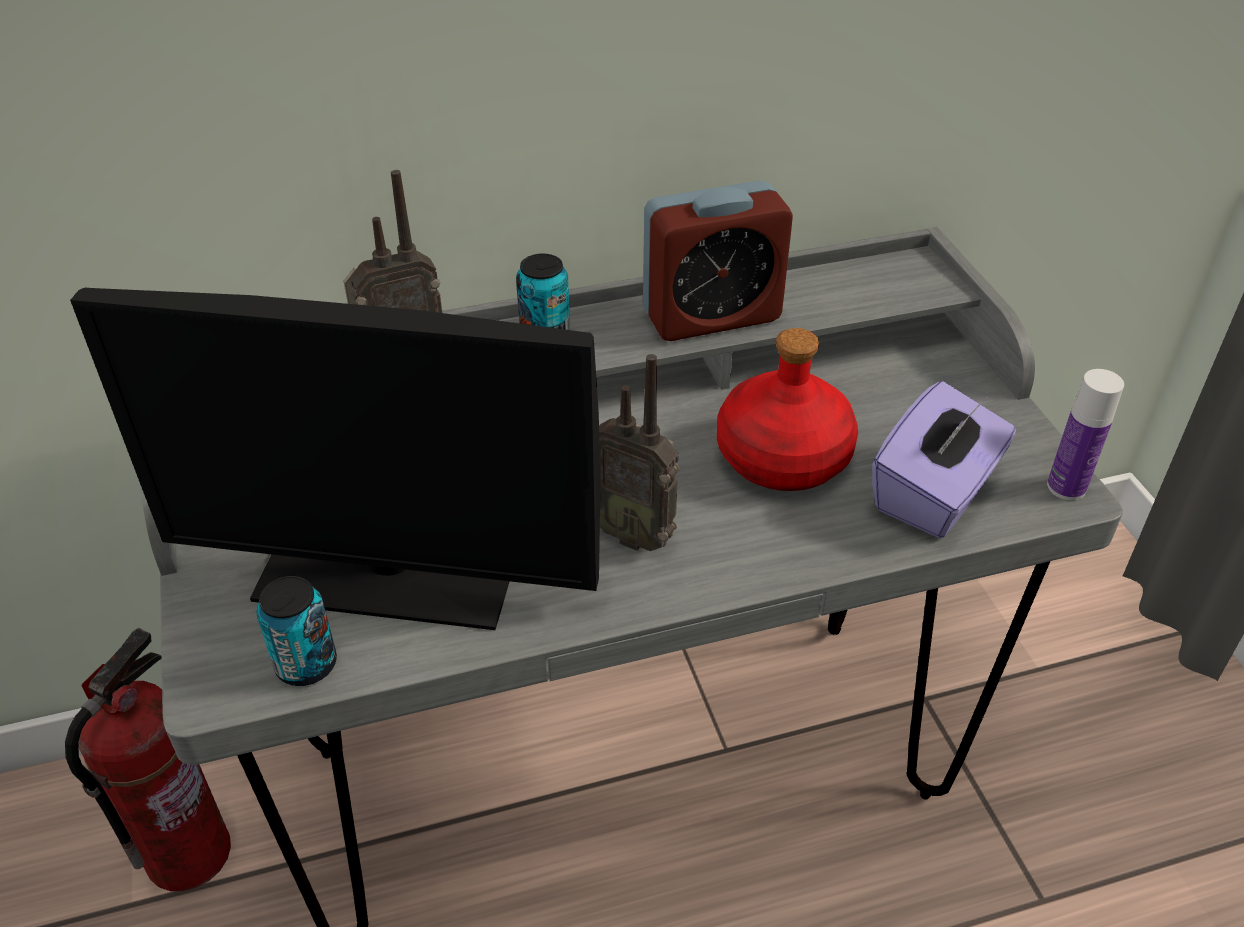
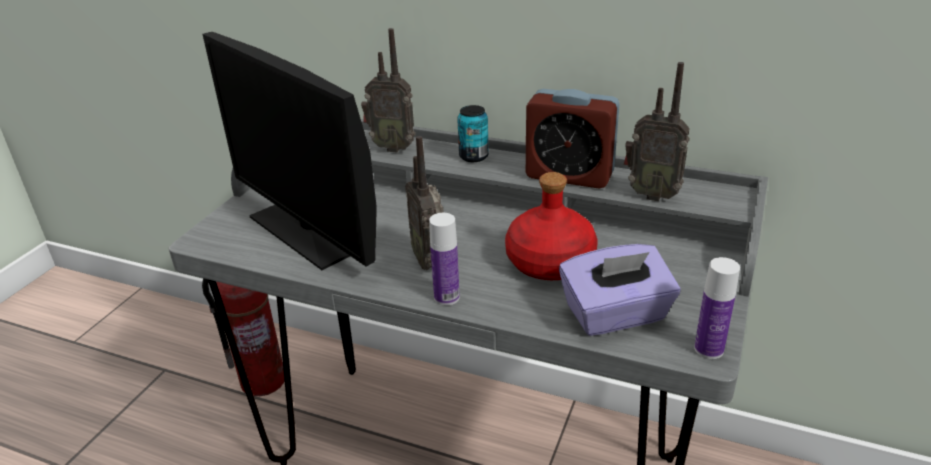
camera: 40 degrees right, 10 degrees down
(306, 664) = (239, 248): can -> none
(720, 577) = (446, 297): none -> bottle
(839, 304) = (651, 194): none -> radio

